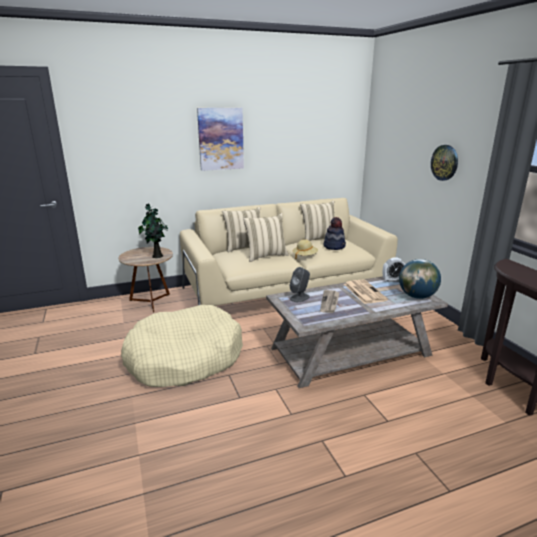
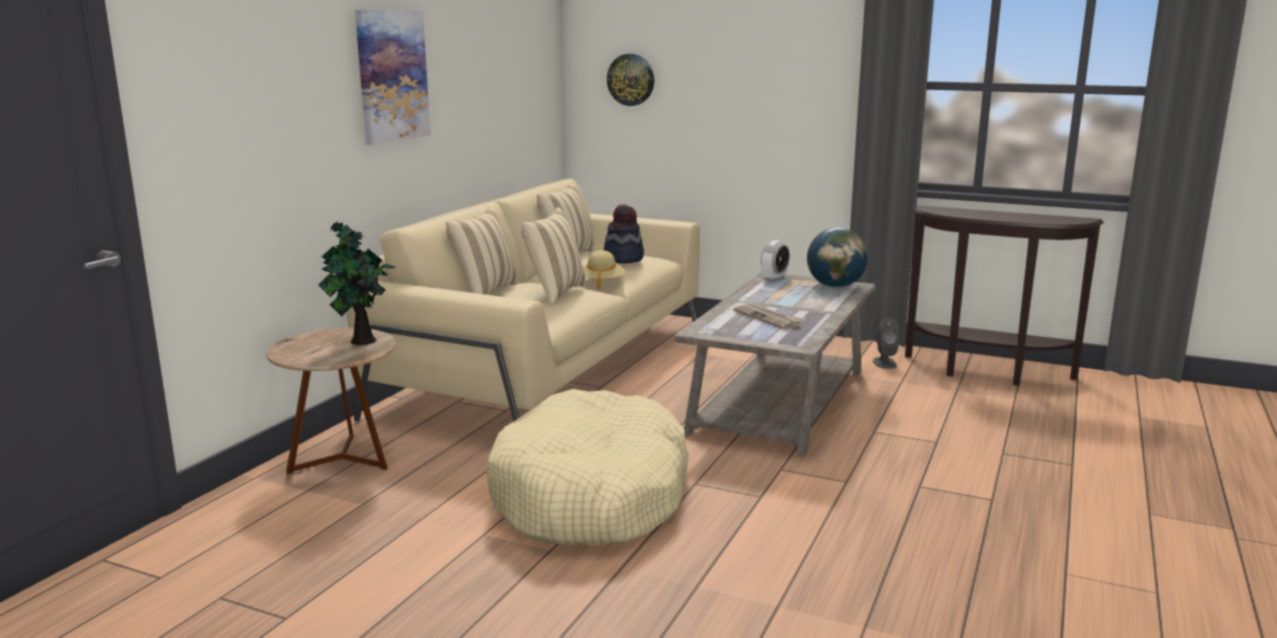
camera: 45 degrees left, 5 degrees down
(300, 297) = (722, 324): grey speaker -> grey speaker (884, 363)
(364, 292) = (775, 298): newspaper -> none
(444, 162) = (762, 93): wall clock -> wall clock (631, 79)

